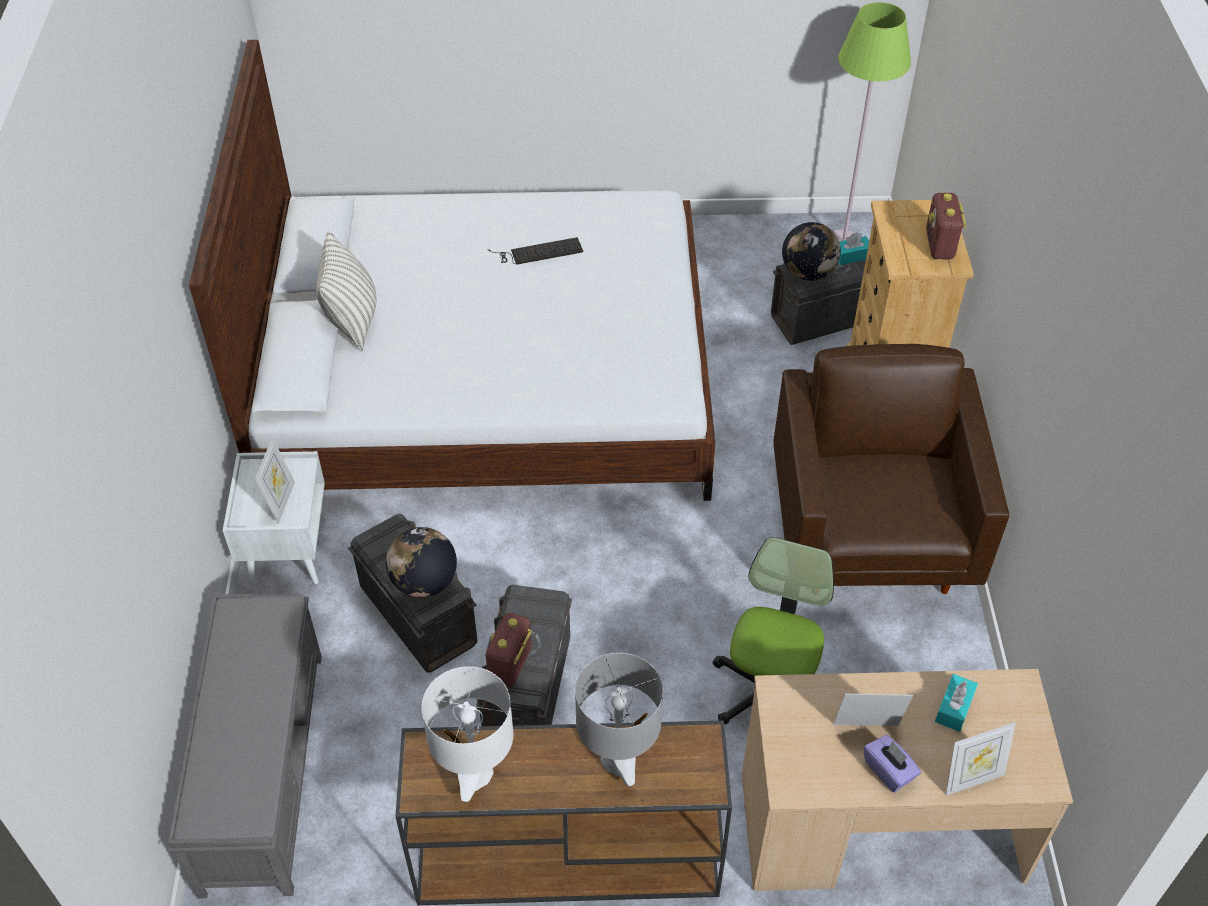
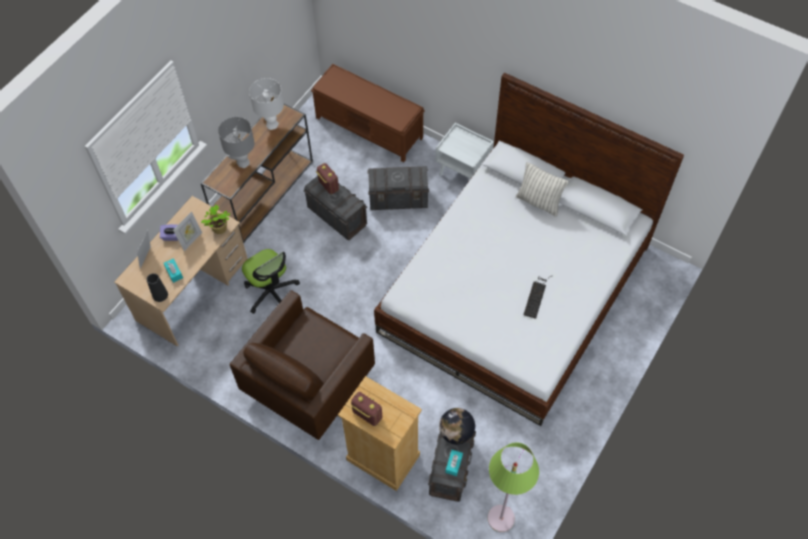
camera: 125 degrees right, 10 degrees up
(263, 768) = (369, 128): grey bench -> brown bench
(281, 502) = (457, 146): picture frame -> none
(424, 582) = (386, 178): globe -> none
(800, 698) = (219, 229): none -> potted plant
(871, 535) = (309, 383): brown armchair -> brown armchair turned 90 degrees clockwise
(1015, 697) = (160, 295): none -> black vase

